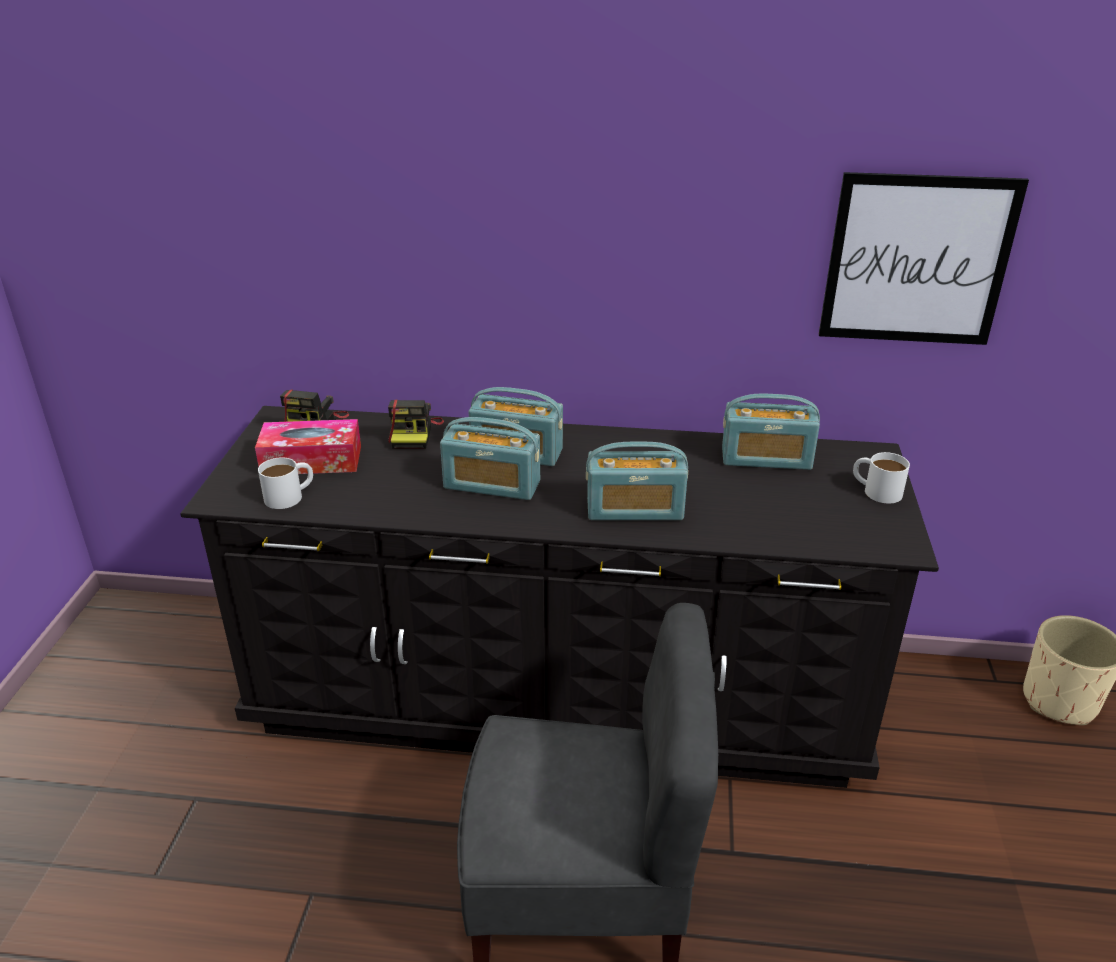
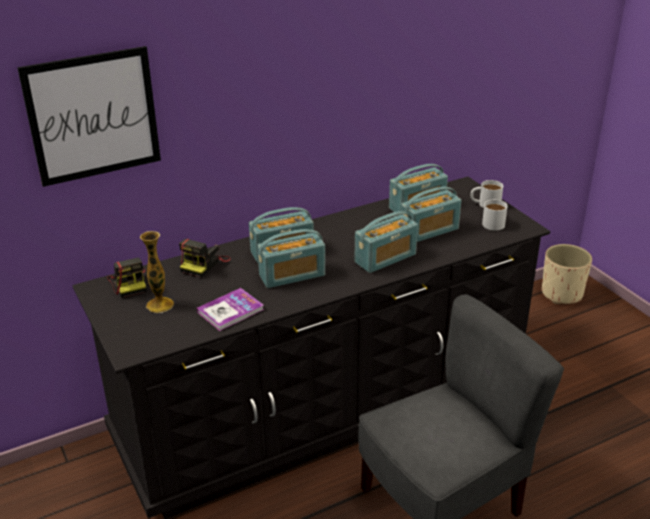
camera: 35 degrees left, 0 degrees up
(290, 495) = (177, 330): white mug -> white mug (494, 222)
(311, 460) = (160, 305): tissue box -> vase
(371, 497) = (230, 311): none -> book
(414, 433) = (204, 264): camera -> camera turned 60 degrees clockwise
(741, 497) = (429, 231): none -> radio
(917, 260) = (466, 68): picture -> picture (93, 116)

